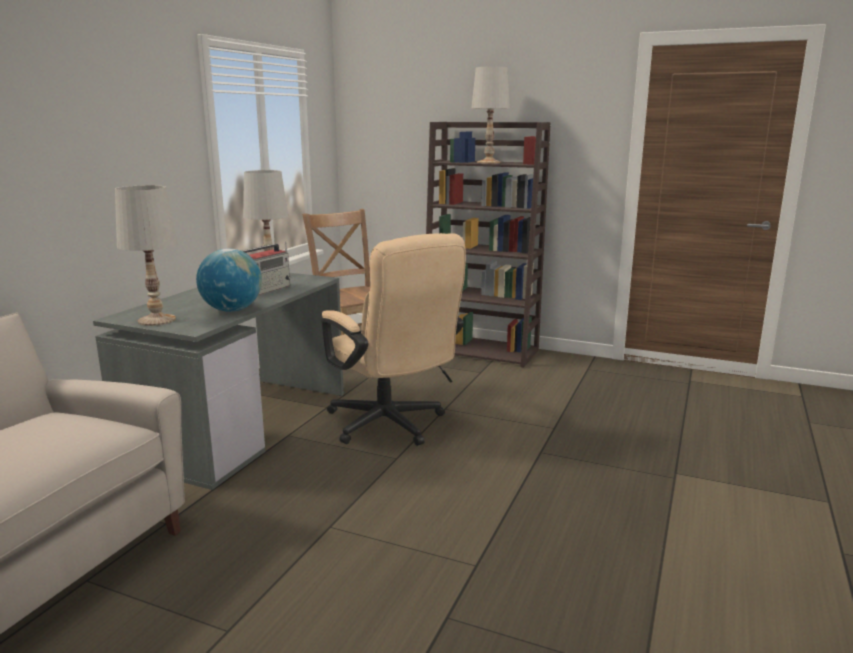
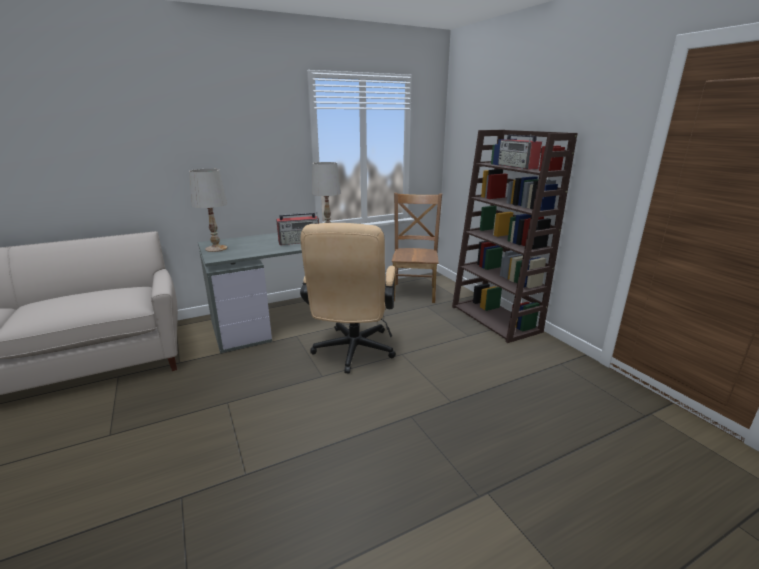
camera: 40 degrees right, 5 degrees up
(232, 310) = (257, 251): globe -> none
(489, 162) = (517, 167): white table lamp -> radio

